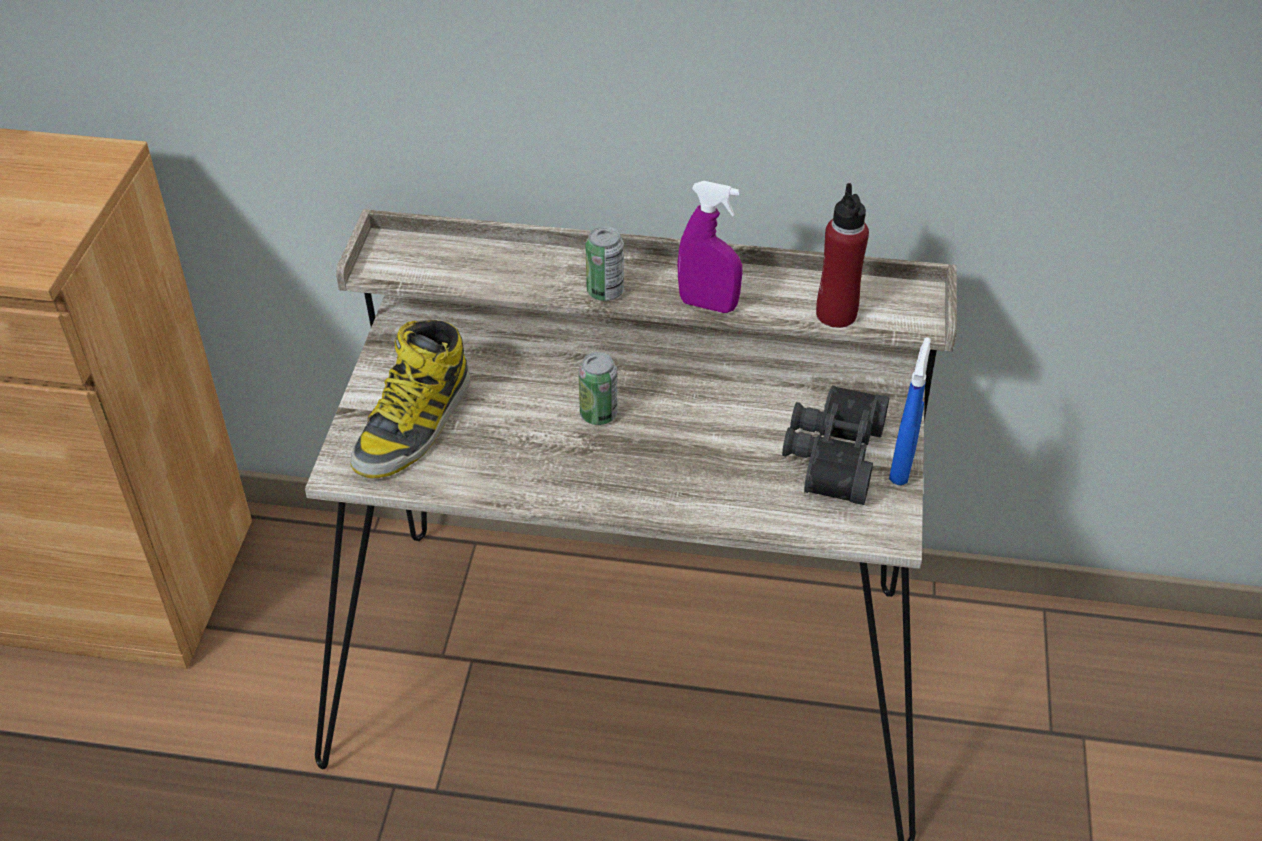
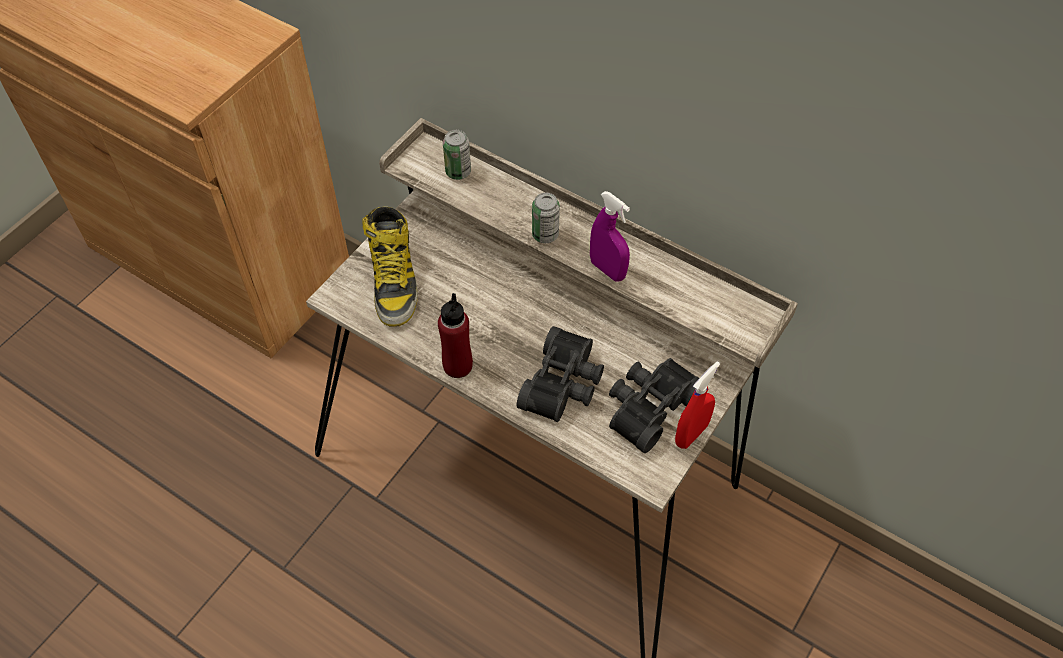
camera: 25 degrees right, 10 degrees up
(414, 424) = (393, 280): boot -> boot turned 60 degrees counterclockwise
(598, 414) = (512, 317): can -> can (458, 172)
(714, 466) = (565, 384): none -> black binoculars
(836, 314) = (691, 309): red bottle -> red bottle (457, 365)
(902, 466) = (691, 434): blue spray bottle -> red spray bottle

